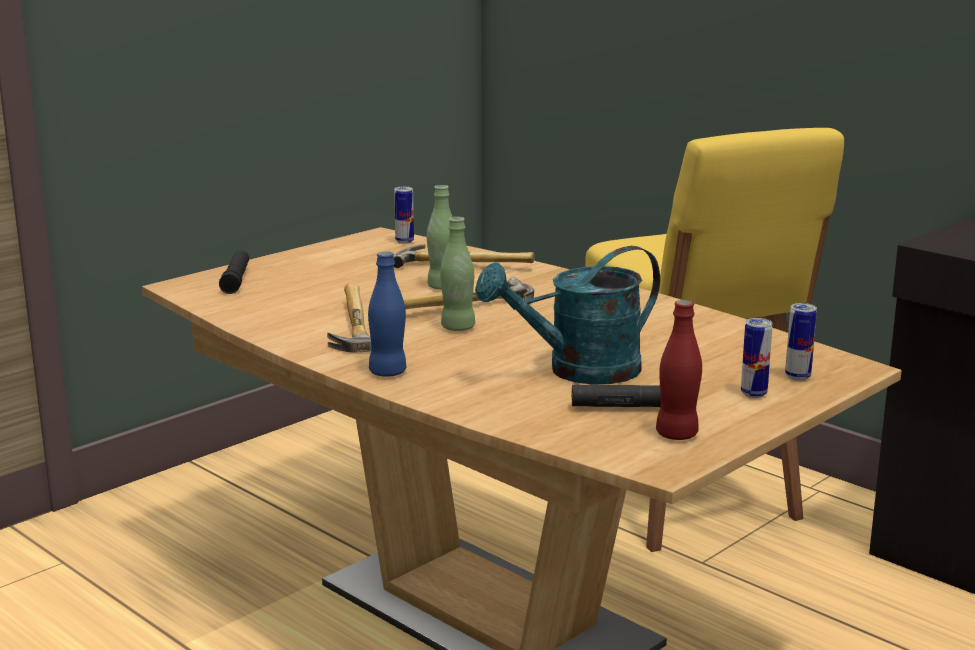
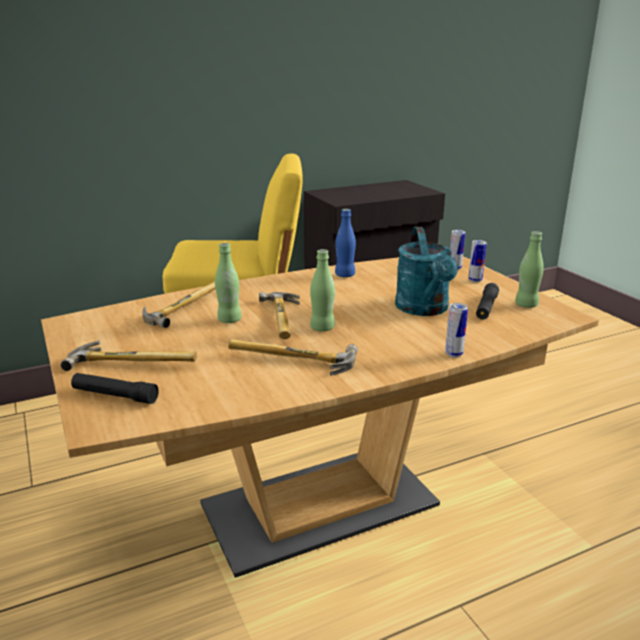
camera: 70 degrees left, 5 degrees up
(310, 272) = (134, 361): none -> hammer
(388, 372) = (398, 362): blue bottle -> blue bottle (345, 275)
(404, 242) = (99, 316): can -> can (454, 354)
(677, 434) = (526, 305): red bottle -> green bottle

